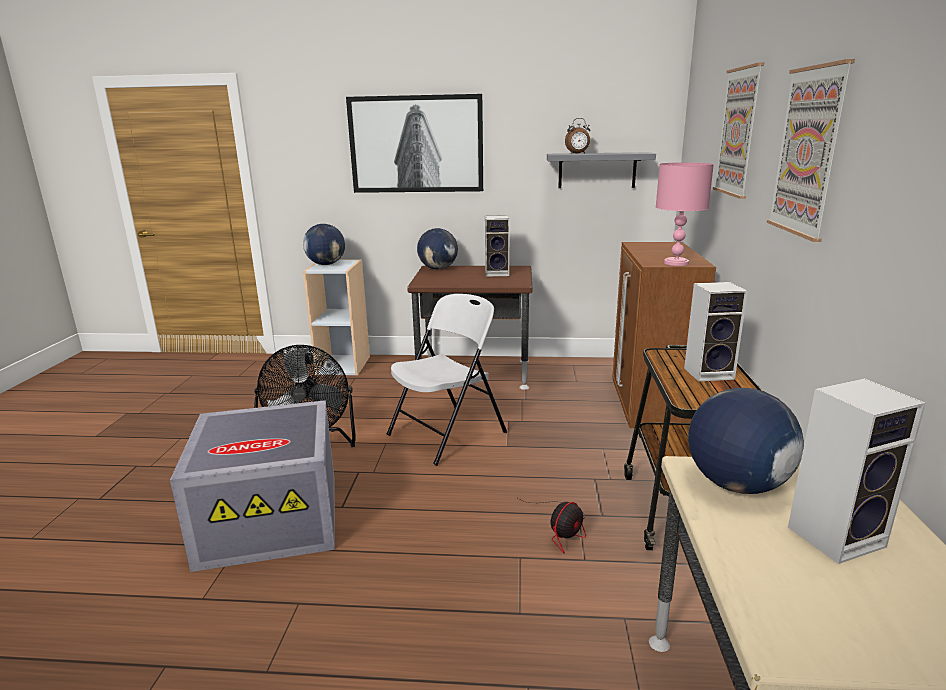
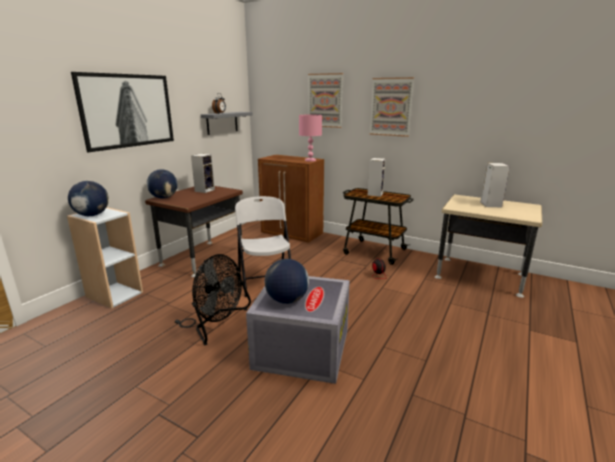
camera: 65 degrees left, 0 degrees up
(736, 485) = (463, 206): globe -> globe (287, 300)

